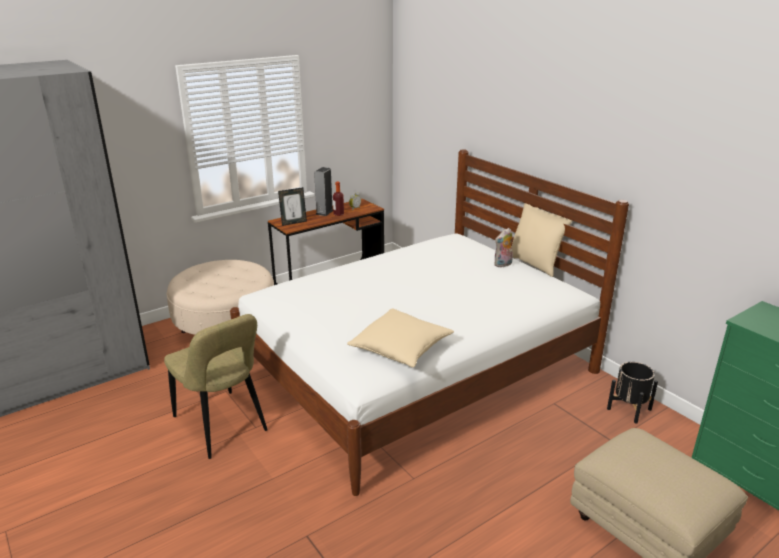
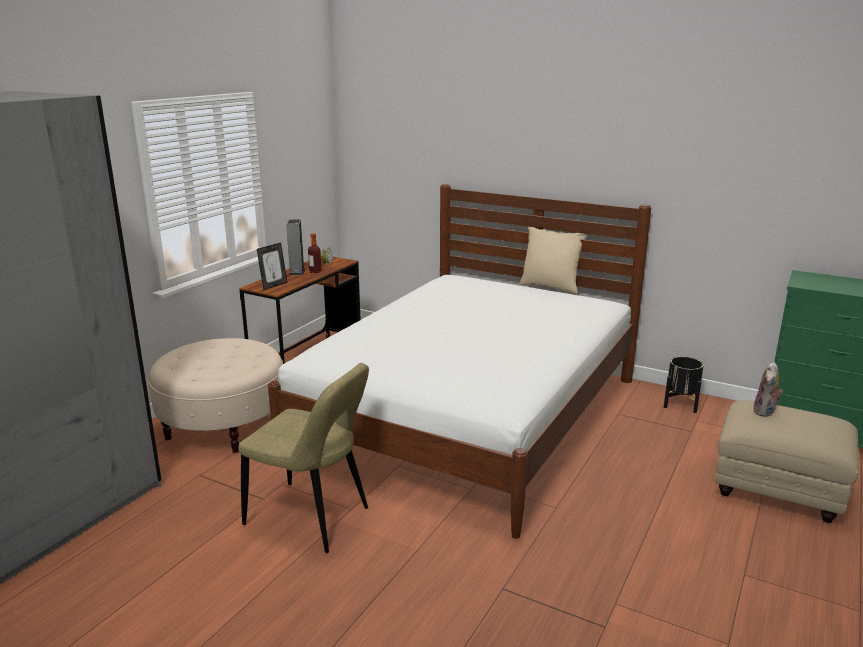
camera: 25 degrees left, 5 degrees down
(401, 348) = (515, 373): beige pillow -> none
(503, 265) = (524, 291): plush toy -> plush toy (765, 412)

